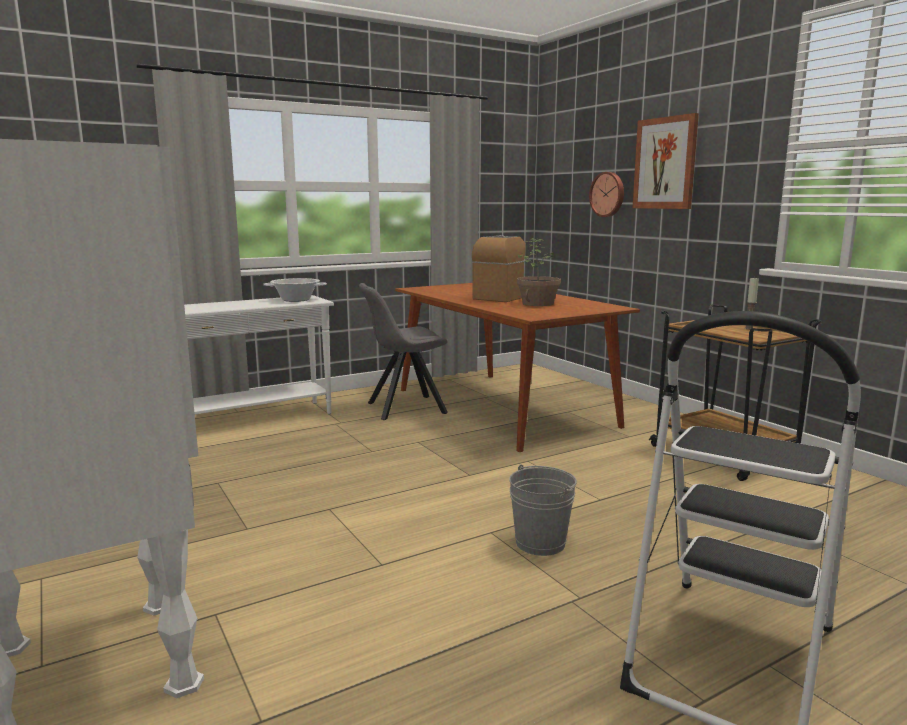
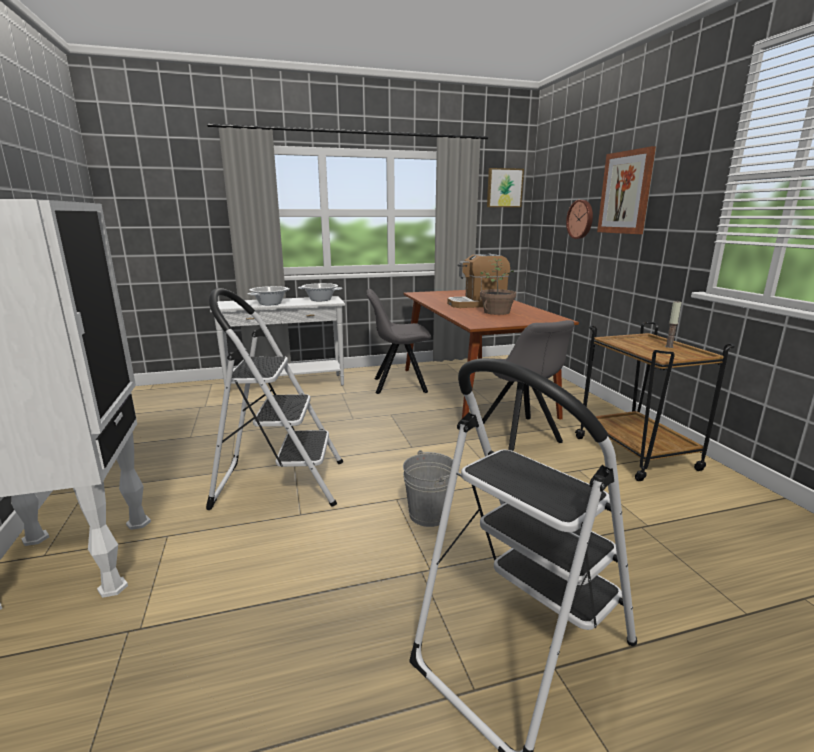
camera: 15 degrees right, 5 degrees up
(232, 306) = (270, 303): none -> cooking pot
(324, 535) = (276, 484): none -> step ladder
(504, 297) = (477, 304): coffee machine -> coffee machine turned 150 degrees counterclockwise
(505, 158) = (504, 188): none -> picture
(587, 448) = (519, 434): none -> grey chair

